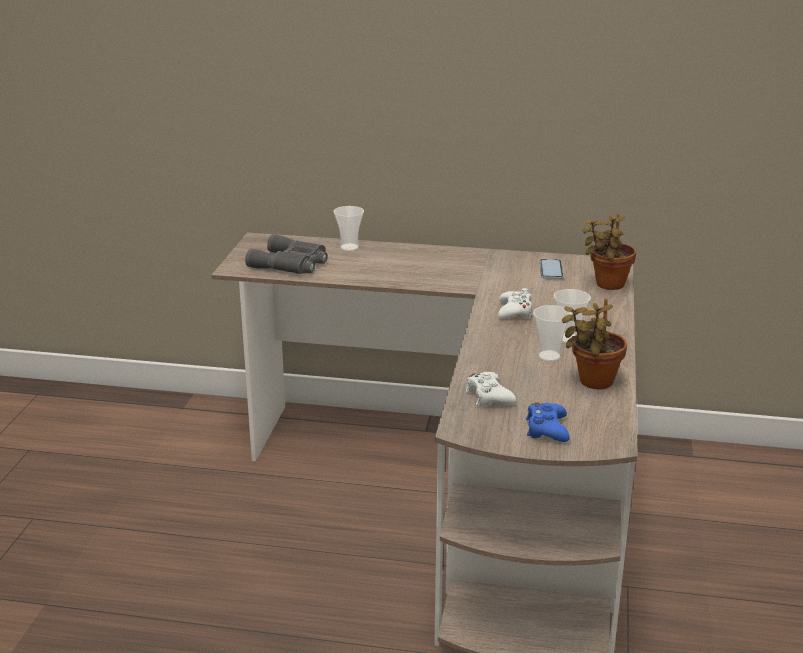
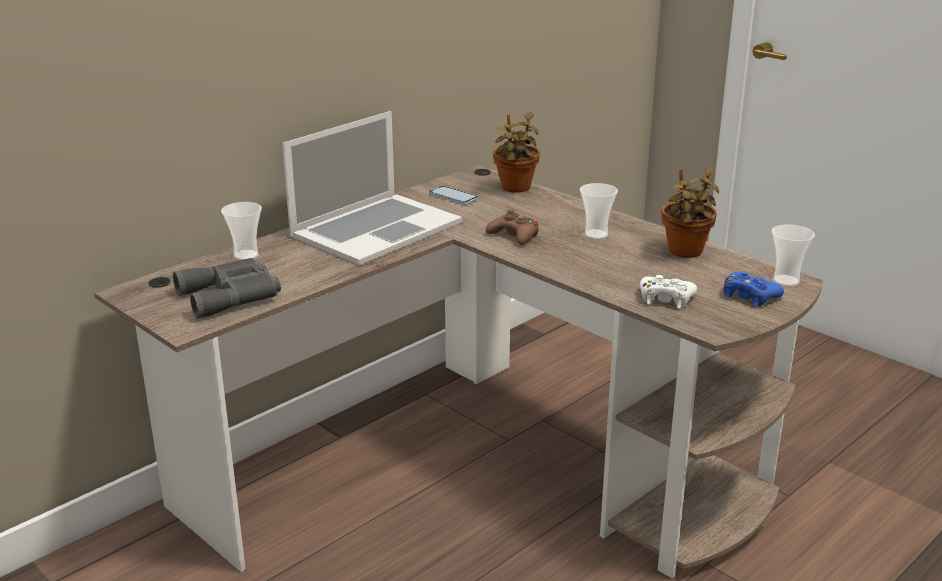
camera: 55 degrees left, 0 degrees up
(450, 266) = (375, 229): none -> laptop
(515, 311) = (514, 236): white game controller -> brown game controller
(549, 356) = (619, 252): cup -> cup (786, 281)

